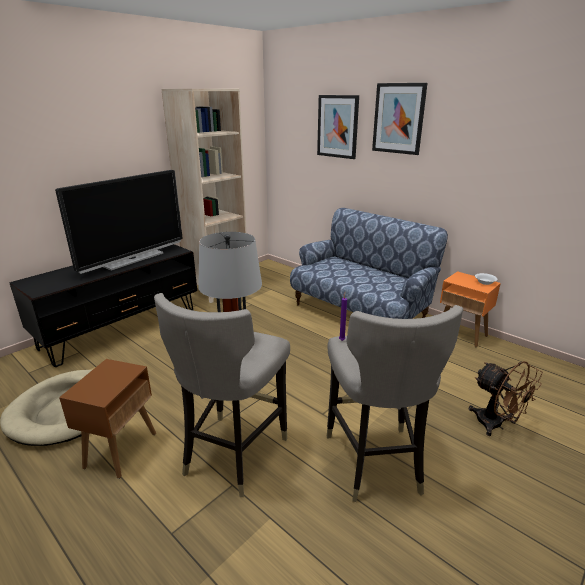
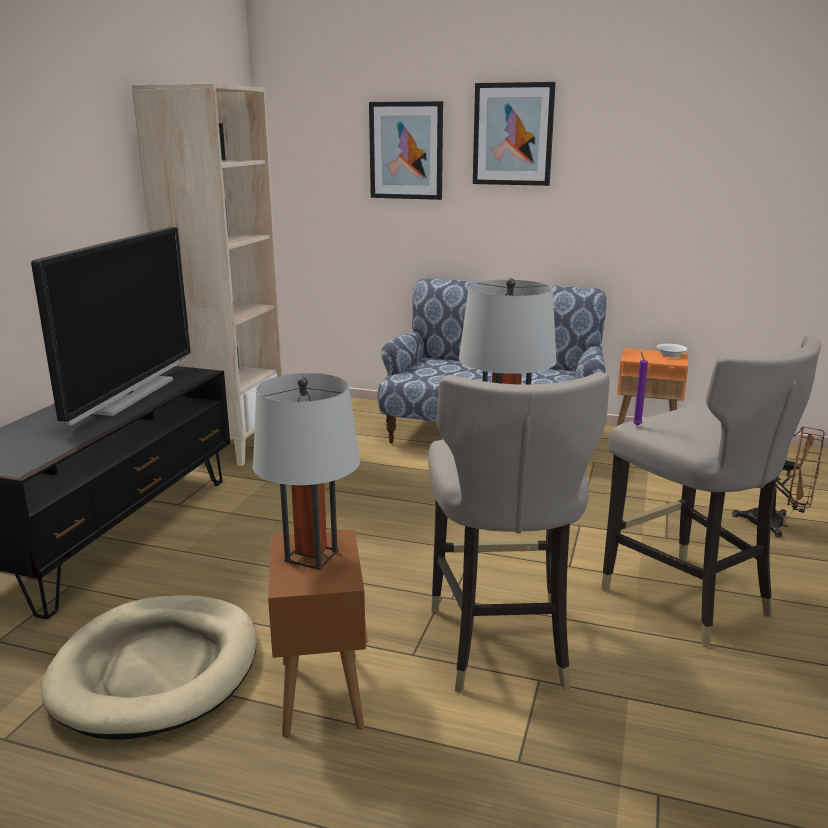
camera: 25 degrees left, 5 degrees down
(106, 377) = (311, 556): none -> grey table lamp

